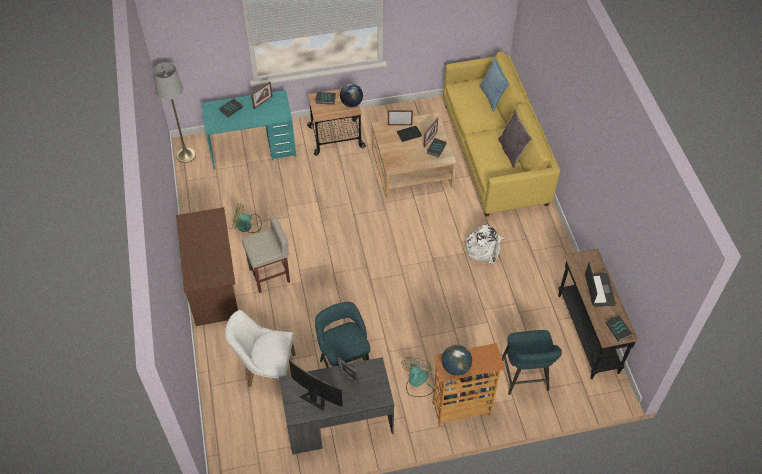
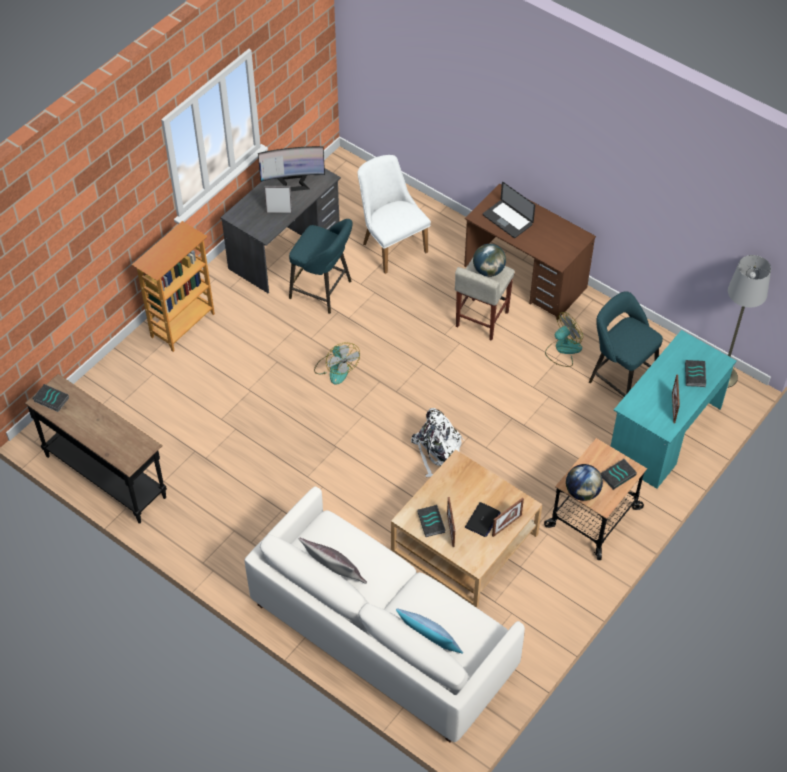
camera: 140 degrees right, 0 degrees up
(266, 370) = (390, 244): white chair -> white chair turned 90 degrees counterclockwise
(417, 382) = (243, 321): fan -> fan (336, 368)
(455, 367) = (177, 238): globe -> globe (488, 270)
(483, 248) = (290, 496): white backpack -> white backpack (437, 451)
(494, 153) = (382, 635): yellow sofa -> white sofa
(525, 378) = (141, 390): turquoise stool -> turquoise stool (619, 379)
(599, 290) = (96, 428): laptop -> laptop (507, 220)

